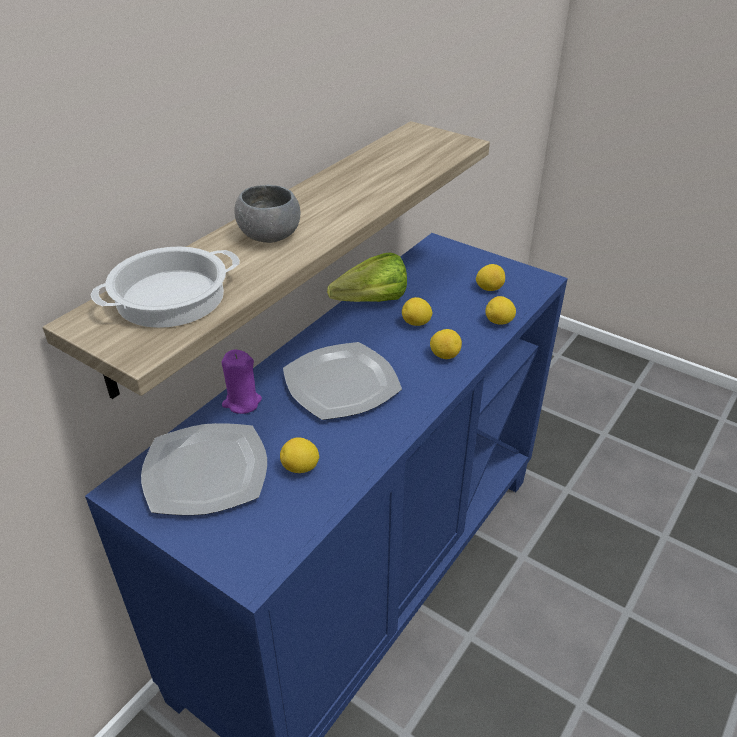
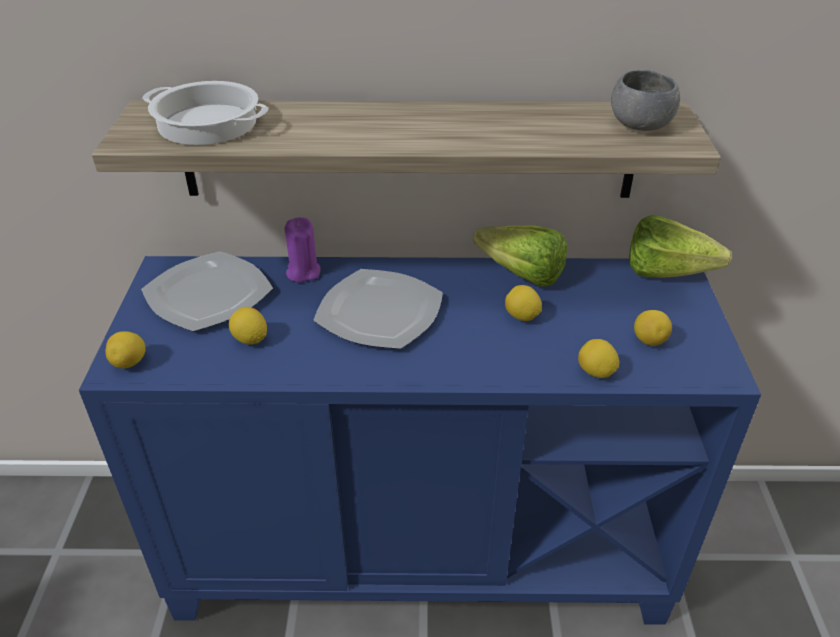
camera: 55 degrees right, 0 degrees up
(270, 236) = (345, 124): grey bowl -> grey bowl (640, 125)
(438, 248) = (674, 275): none -> lettuce
(444, 355) = (491, 357): lemon -> lemon (130, 363)

